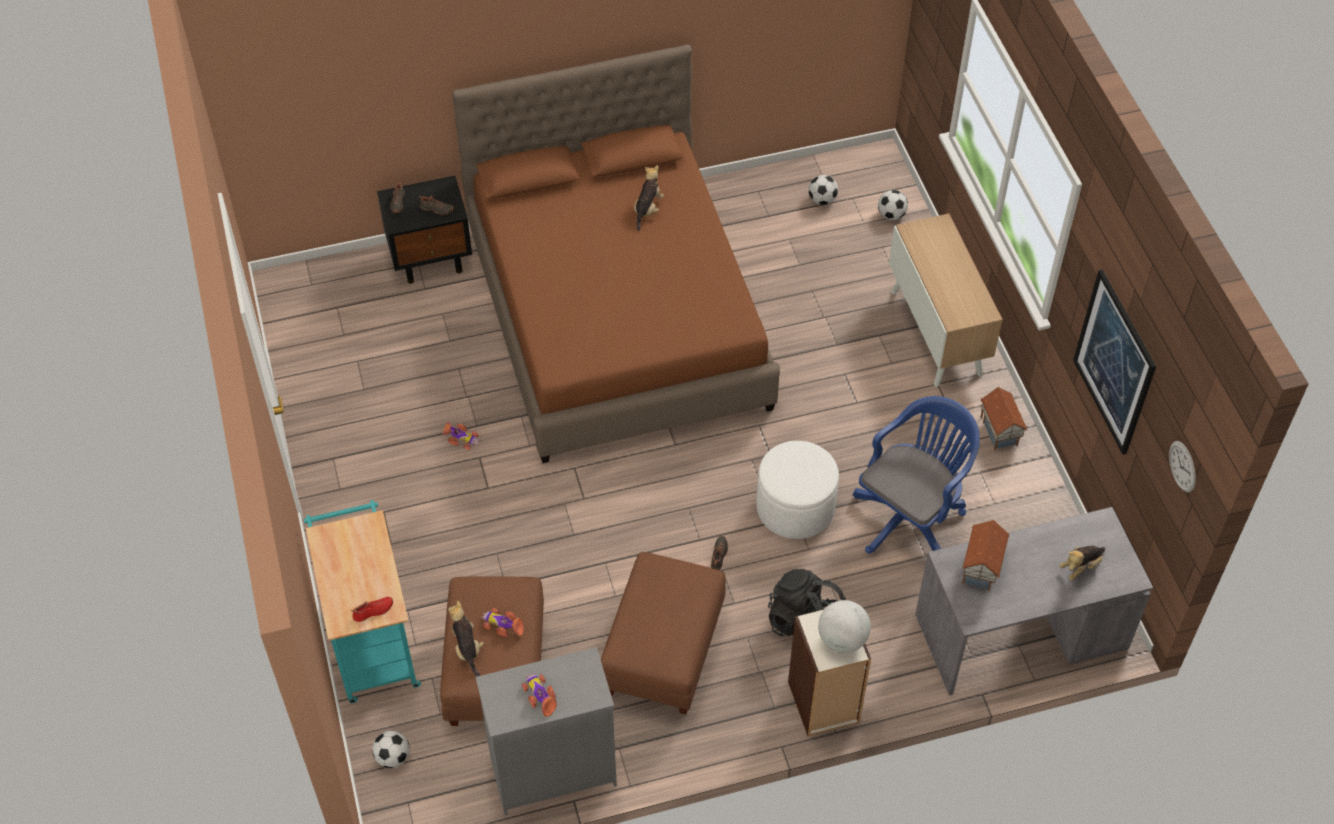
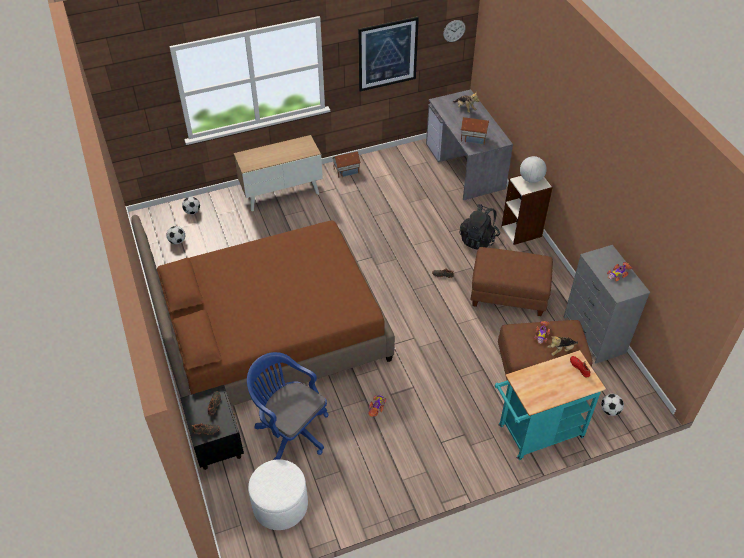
camera: 95 degrees left, 5 degrees down
(647, 209) = (230, 277): plush toy -> none
(795, 508) = (406, 245): white ottoman -> white ottoman (280, 505)
(911, 515) = (404, 202): blue office chair -> blue office chair (290, 429)

